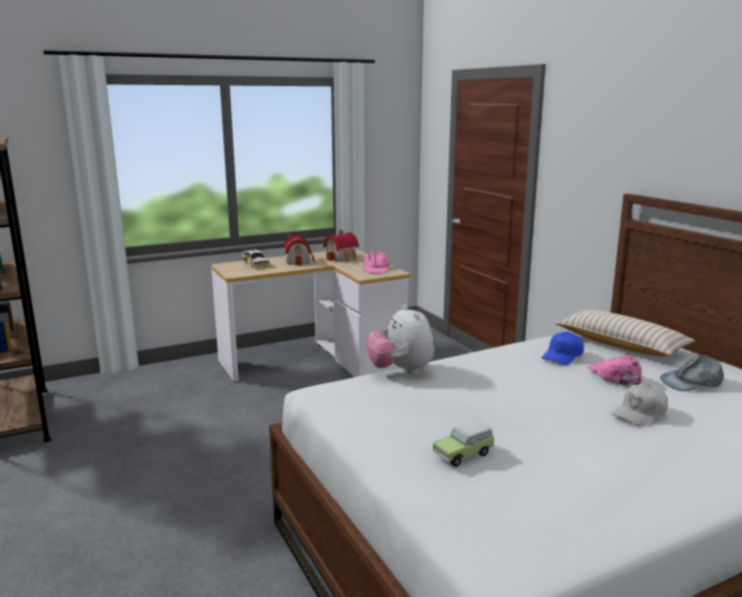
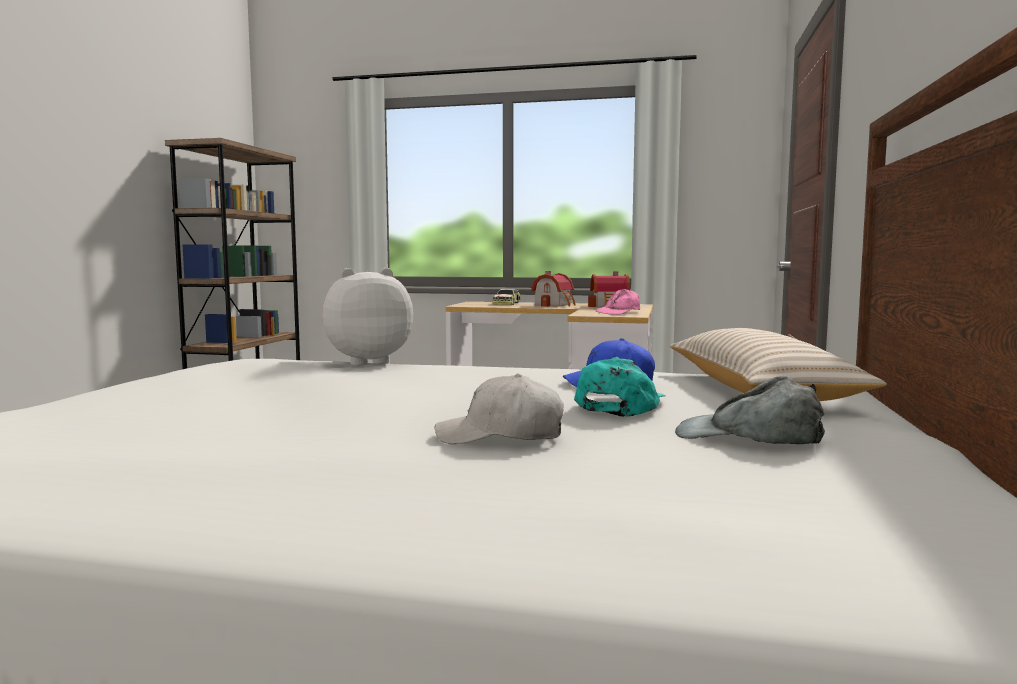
camera: 40 degrees right, 10 degrees down
(400, 371) = (366, 362): plush toy -> plush toy turned 45 degrees clockwise
(465, 454) = (154, 408): toy car -> none
(613, 375) = (620, 406): pink cap -> turquoise cap

